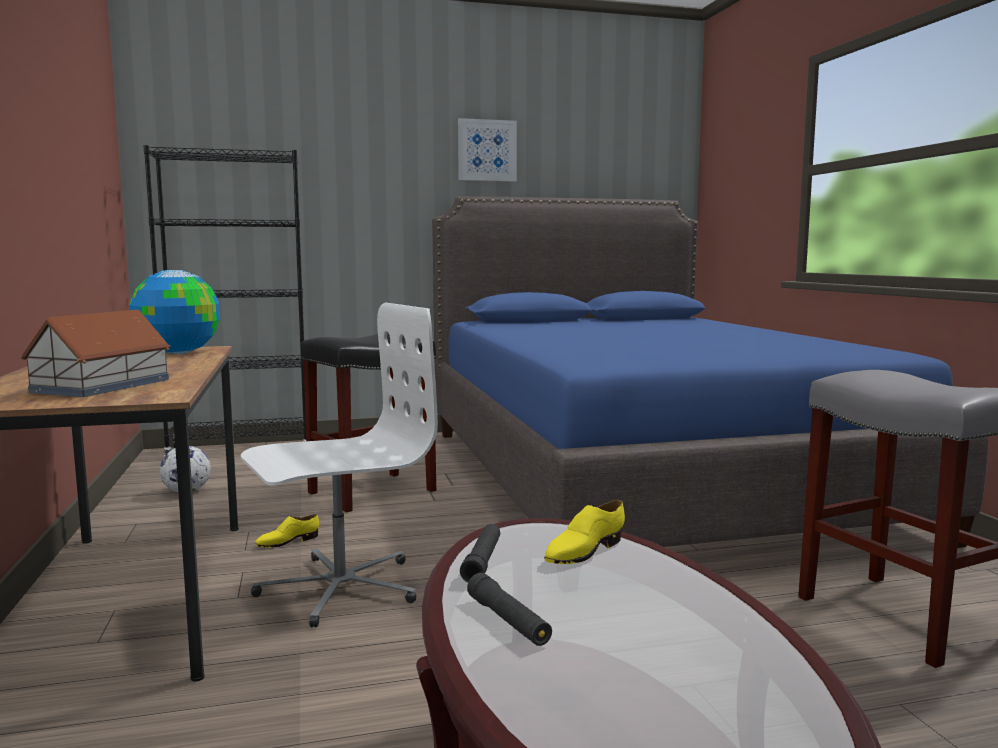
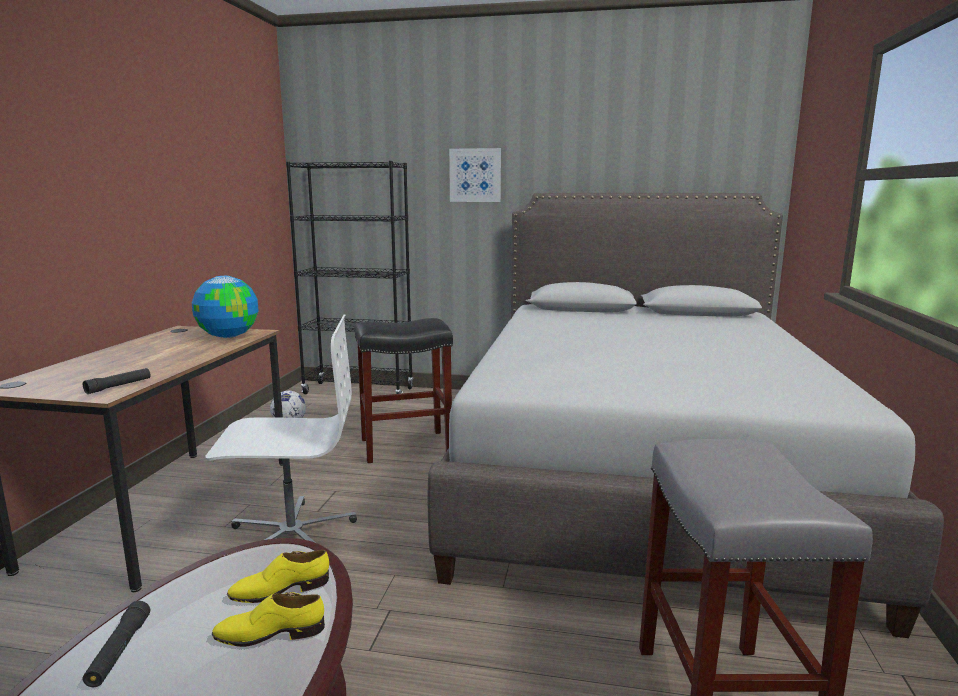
camera: 25 degrees right, 5 degrees up
(103, 385) = (106, 374): toy house -> none
(287, 541) = (303, 483): yellow shoe -> yellow shoe (270, 634)
(482, 561) = (198, 580): black flashlight -> black flashlight (119, 386)
(487, 150) = (568, 150): picture -> picture (475, 175)
(642, 477) = (640, 472): blue bed -> grey bed

